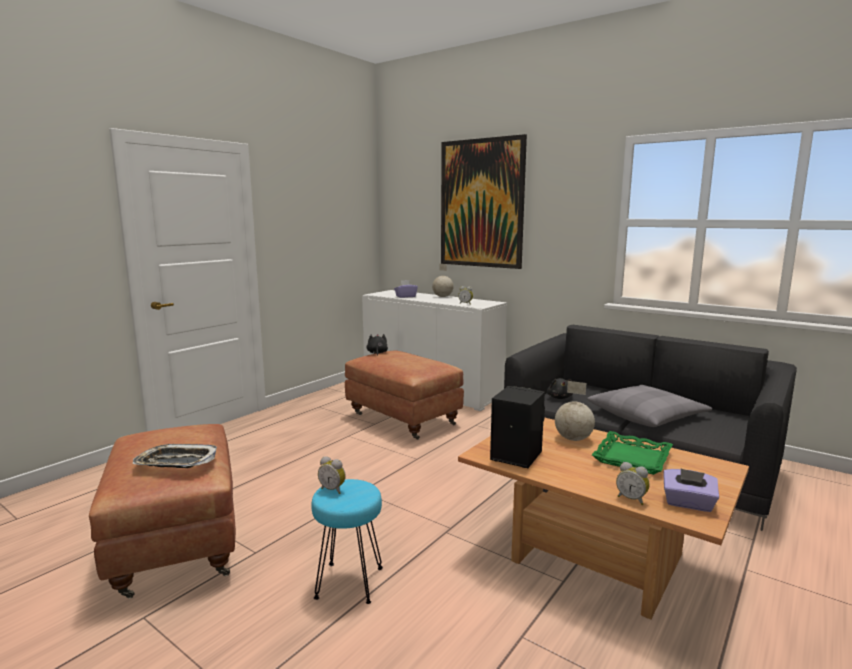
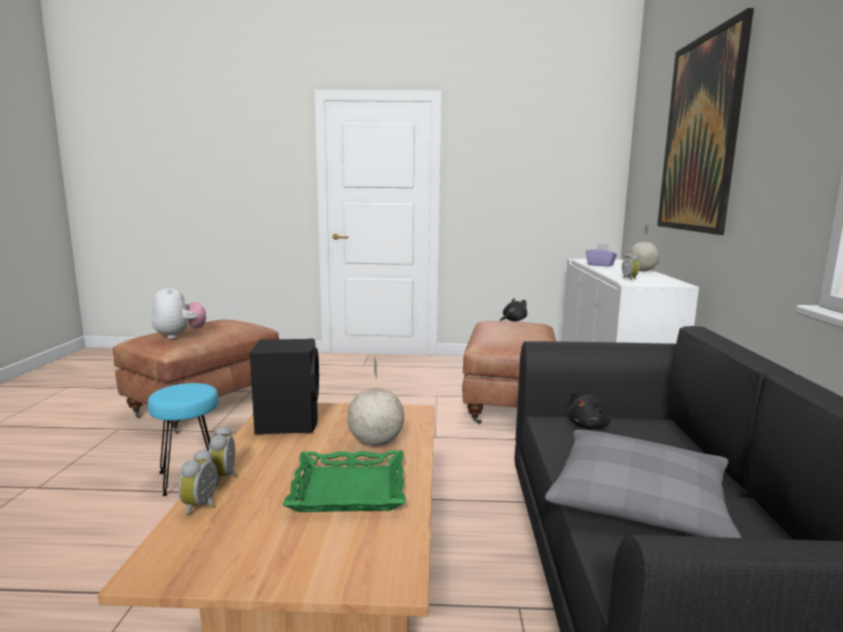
camera: 55 degrees right, 0 degrees up
(176, 462) = (179, 335): tray -> plush toy
(333, 489) = (185, 386): alarm clock -> alarm clock (226, 478)
(688, 503) = (209, 552): purple tissue box -> none

